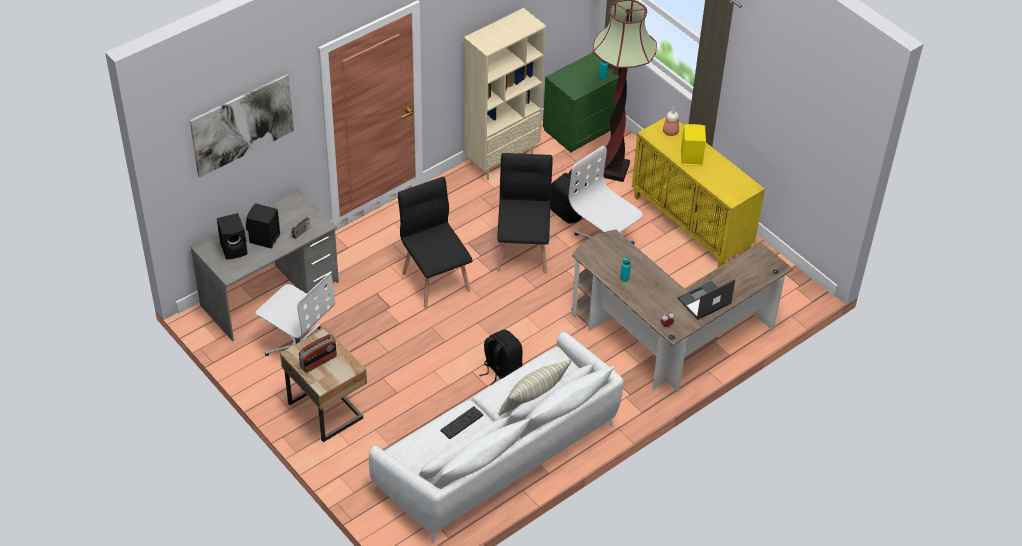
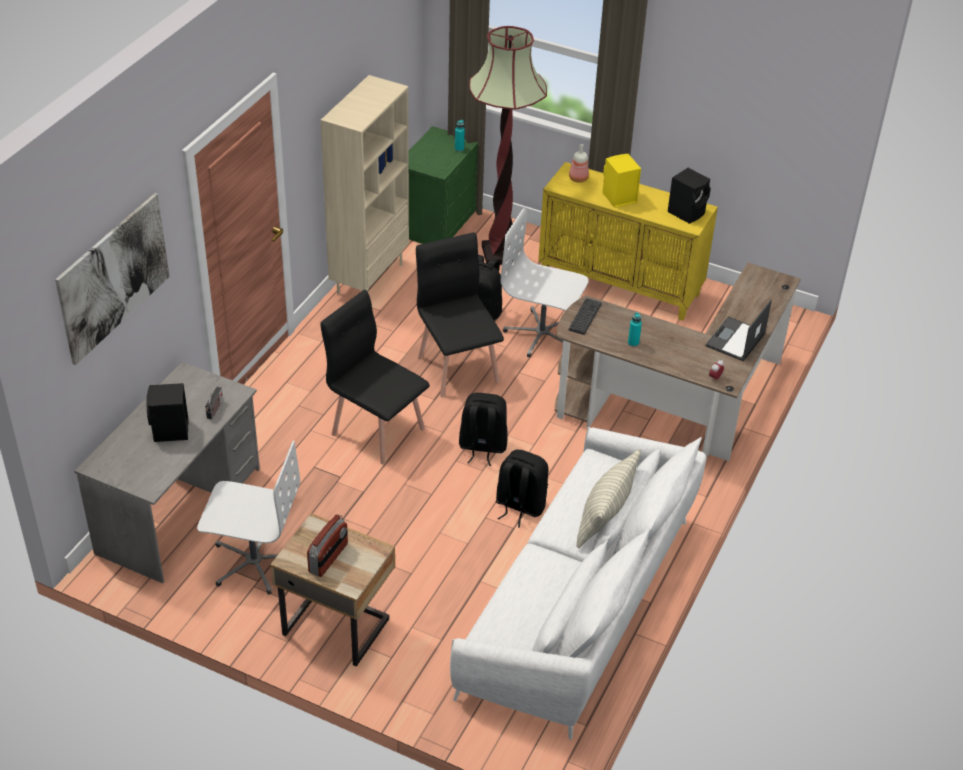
camera: 25 degrees left, 5 degrees down
(235, 249) = (138, 455): black speaker -> black speaker (687, 212)
(462, 423) = (540, 573): keyboard -> keyboard (585, 317)
(502, 319) = (482, 447): none -> black backpack

